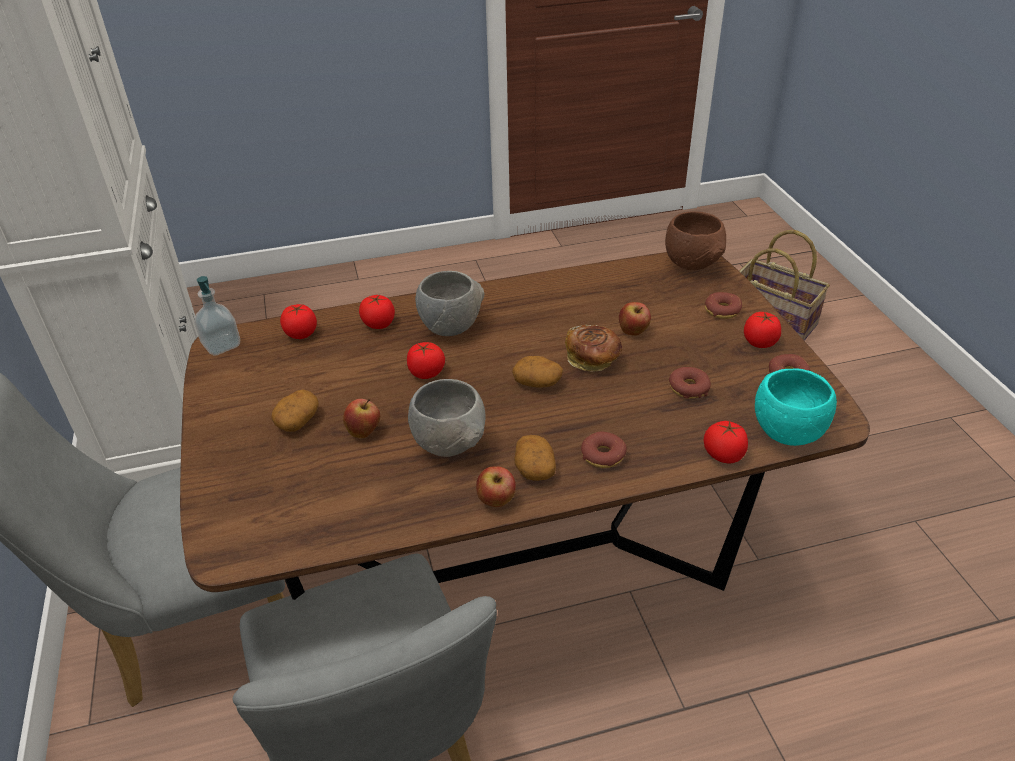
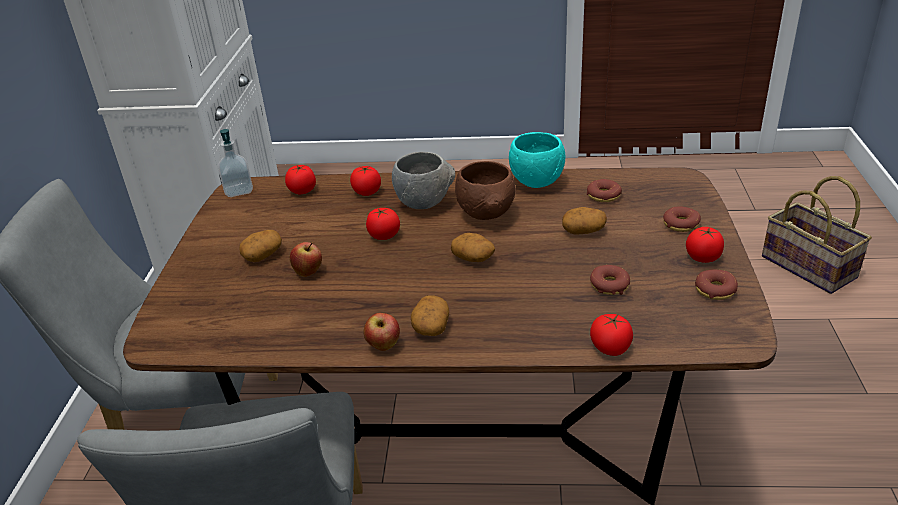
camera: 20 degrees right, 5 degrees down
(450, 446) = (370, 296): grey bowl -> none
(593, 359) = (533, 247): bread -> none
(603, 455) = (497, 327): donut -> donut (603, 196)
(633, 332) = (583, 230): apple -> potato
(692, 266) = (673, 182): brown bowl -> brown bowl (486, 216)
(786, 433) = (684, 340): turquoise bowl -> turquoise bowl (536, 182)

